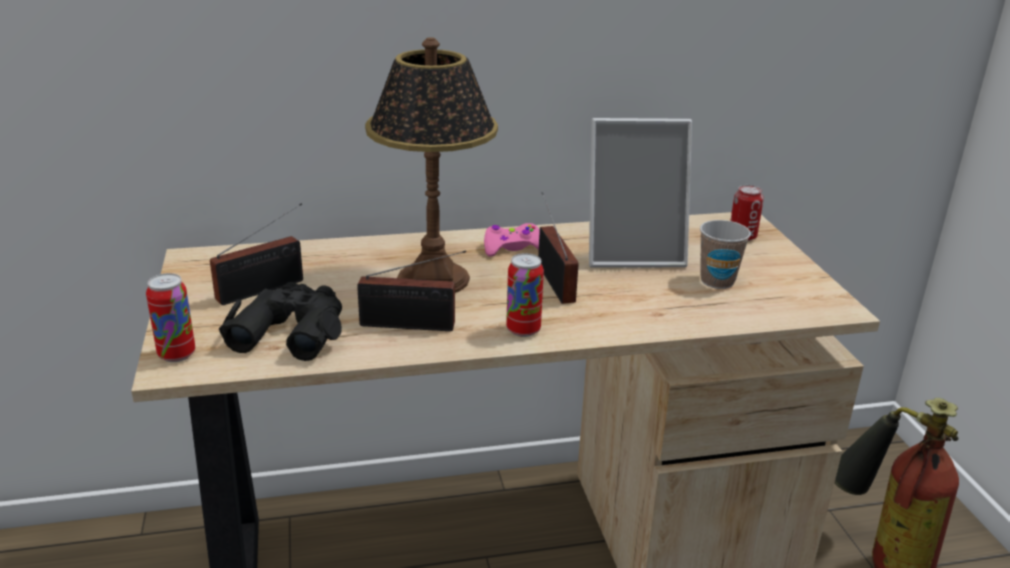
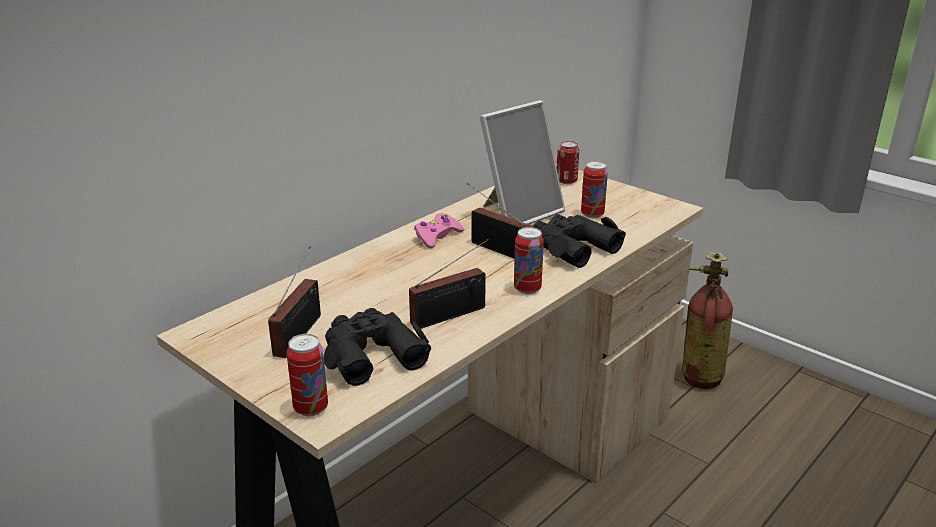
camera: 35 degrees left, 0 degrees up
(434, 279) = (417, 278): table lamp -> none
(638, 307) = (572, 247): none -> black binoculars
(717, 281) = (592, 214): cup -> can

